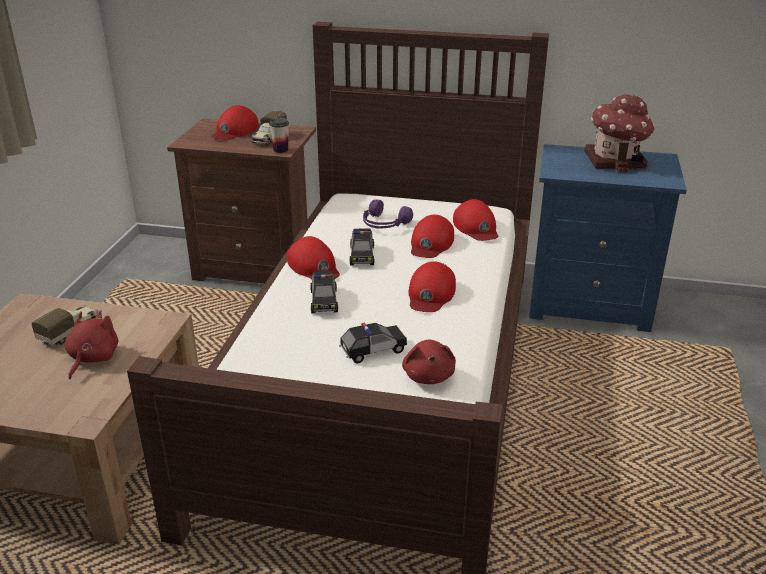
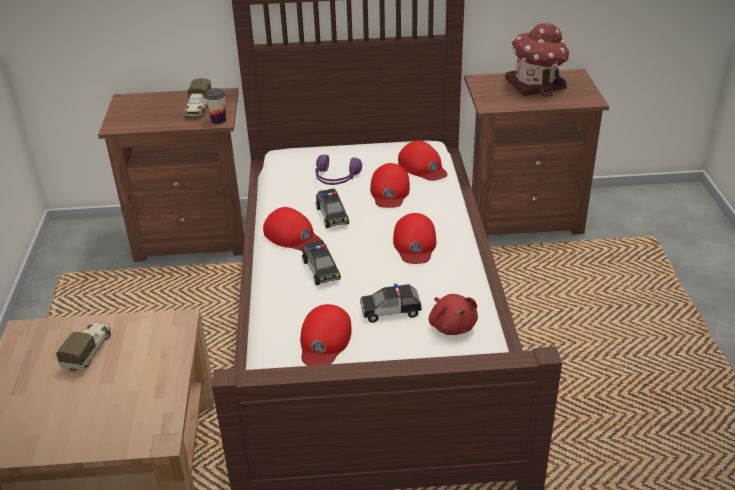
camera: 15 degrees left, 5 degrees up
(92, 358) = (128, 375): red plush toy -> none
(234, 131) = (157, 104): red cap -> red cap (324, 340)
(373, 350) = (391, 311): toy car -> toy car turned 150 degrees counterclockwise
(590, 304) = (522, 216): blue nightstand -> brown nightstand

